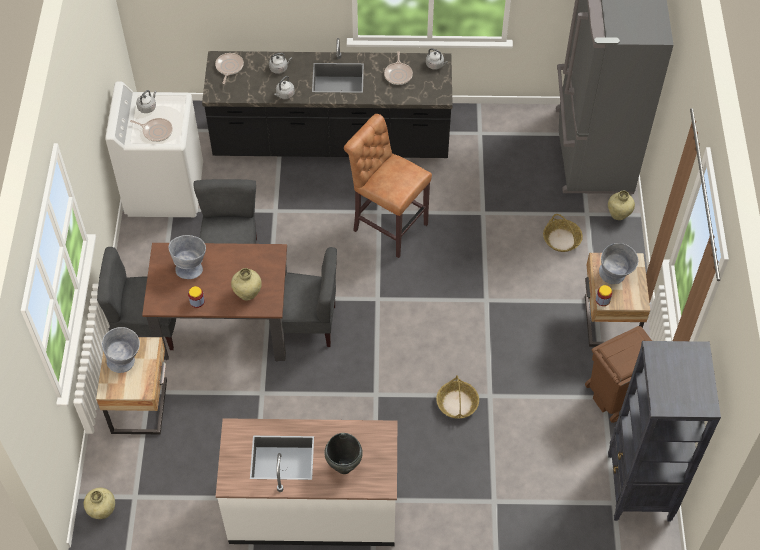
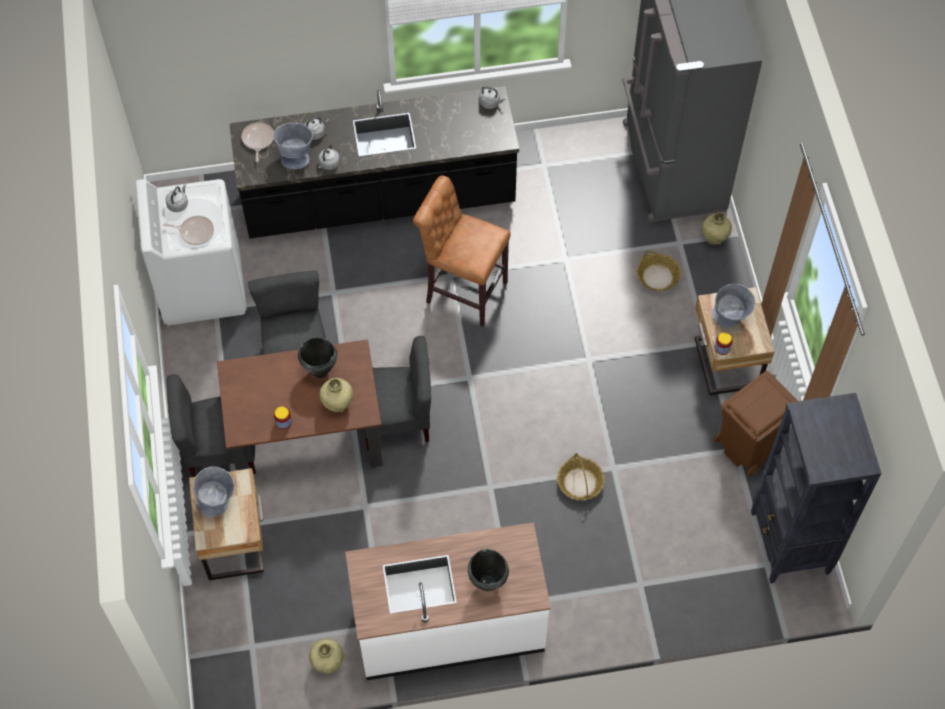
camera: 10 degrees left, 5 degrees up
(102, 511) = (220, 668): beige vase -> beige vase (327, 663)
(191, 266) = (267, 382): grey bowl -> grey bowl (296, 156)
(239, 264) = (320, 372): none -> black cooking pot
(398, 74) = (451, 120): frying pan -> none

